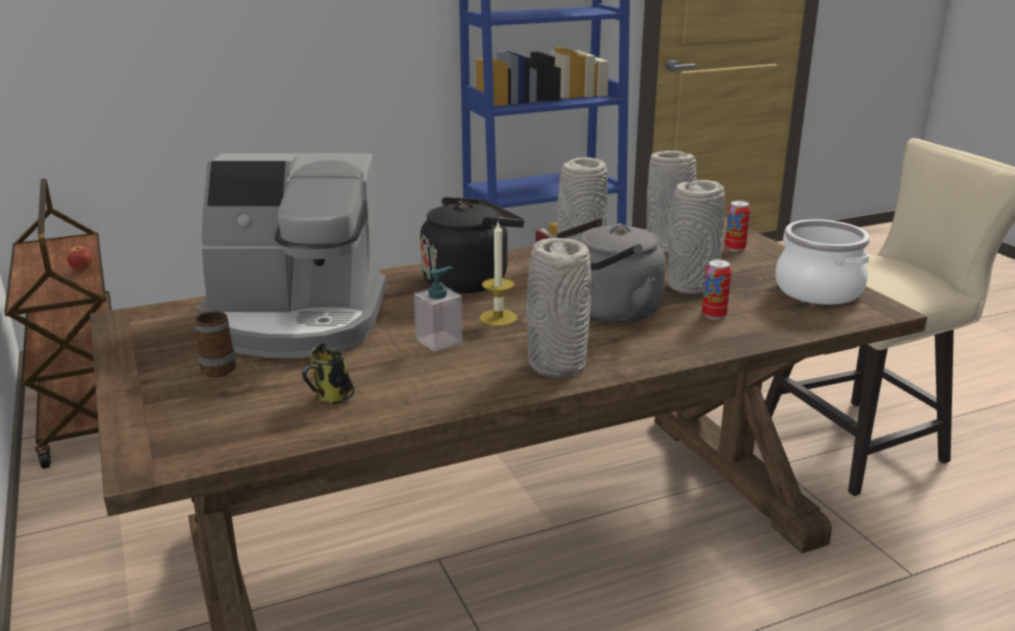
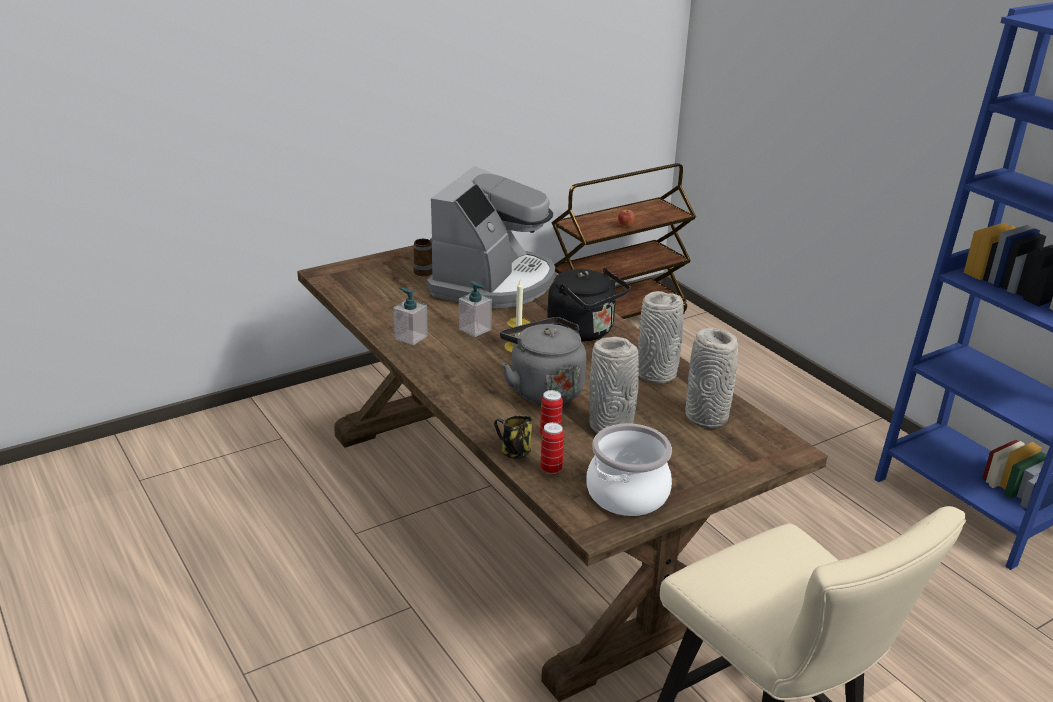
camera: 80 degrees right, 5 degrees up
(295, 321) = (493, 283): coffee machine -> coffee machine turned 150 degrees counterclockwise
(331, 399) = (392, 306): mug -> mug (514, 452)
(448, 387) = (410, 337): none -> soap dispenser
(556, 366) = (445, 371): grey vase -> none
(735, 249) = (722, 455): can -> can (551, 469)

